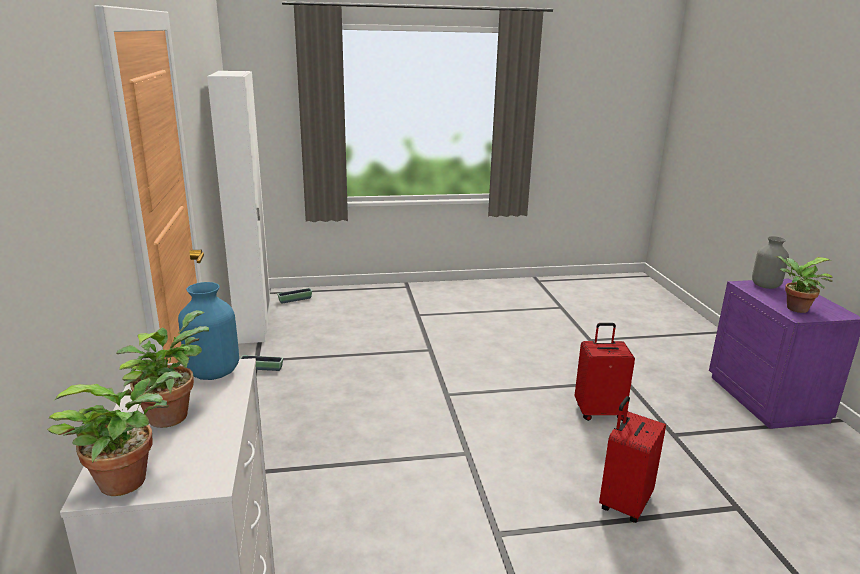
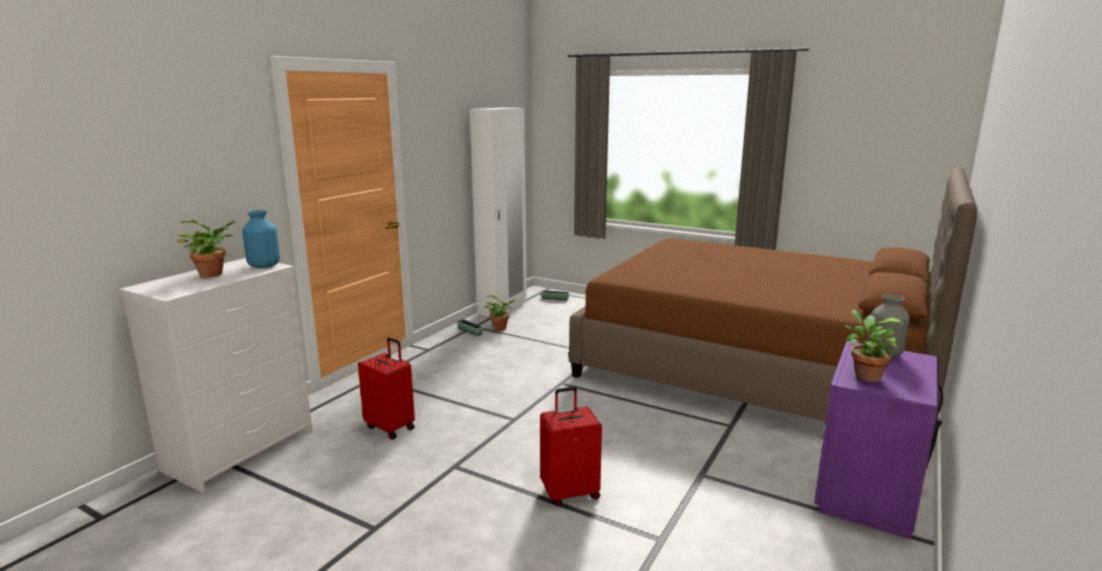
camera: 40 degrees right, 5 degrees down
(129, 479) = (154, 287): potted plant -> potted plant (501, 328)
(563, 320) = (756, 367): none -> brown bed
(599, 412) = (661, 435): red suitcase -> red suitcase (391, 427)

